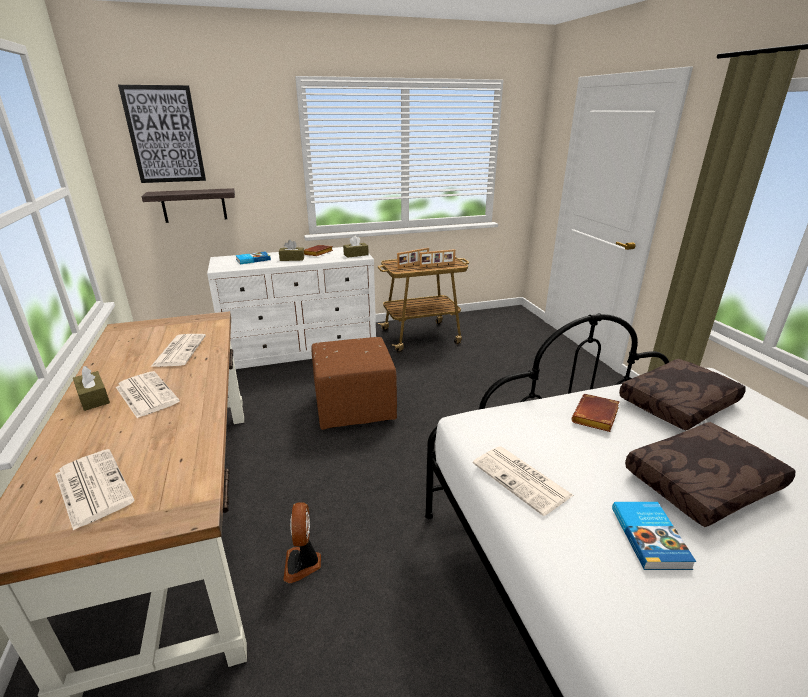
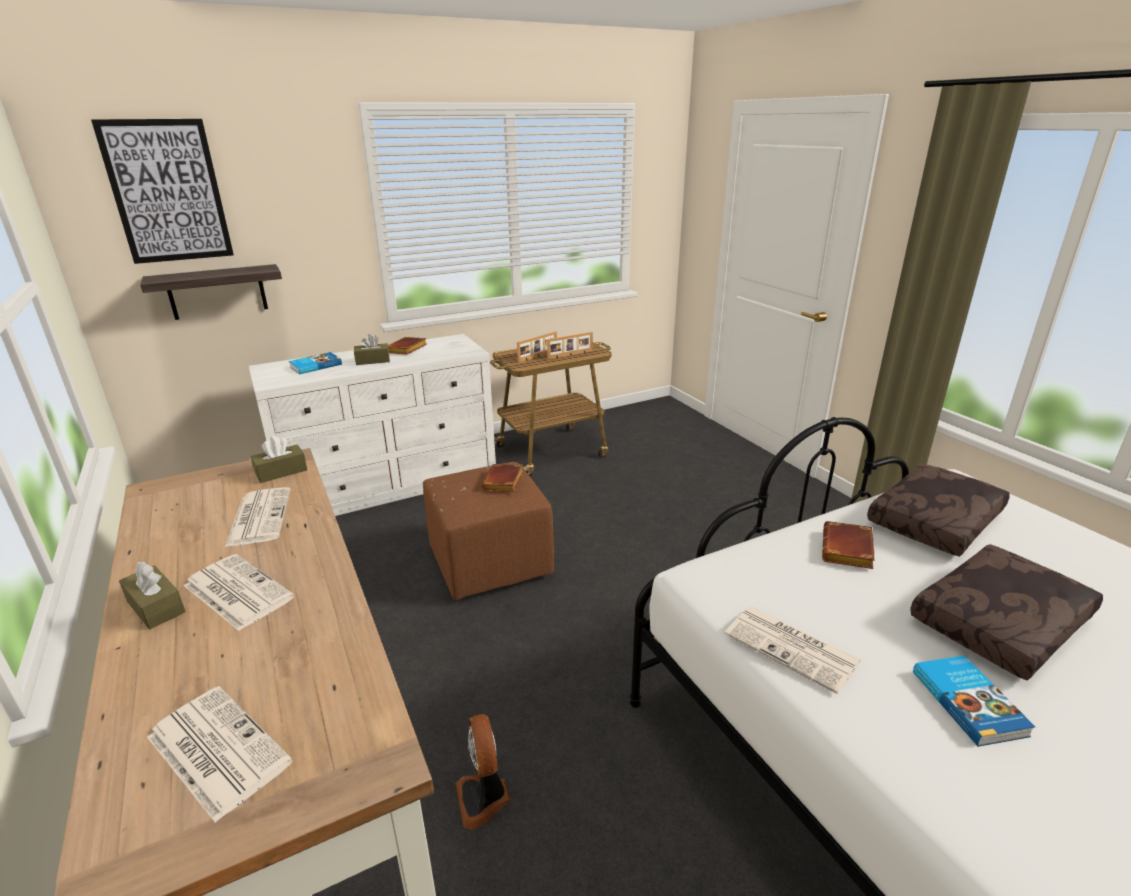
camera: 10 degrees left, 0 degrees up
(356, 254) = (461, 348): brown tissue box -> brown tissue box (281, 472)
(366, 350) = (504, 483): none -> brown book

